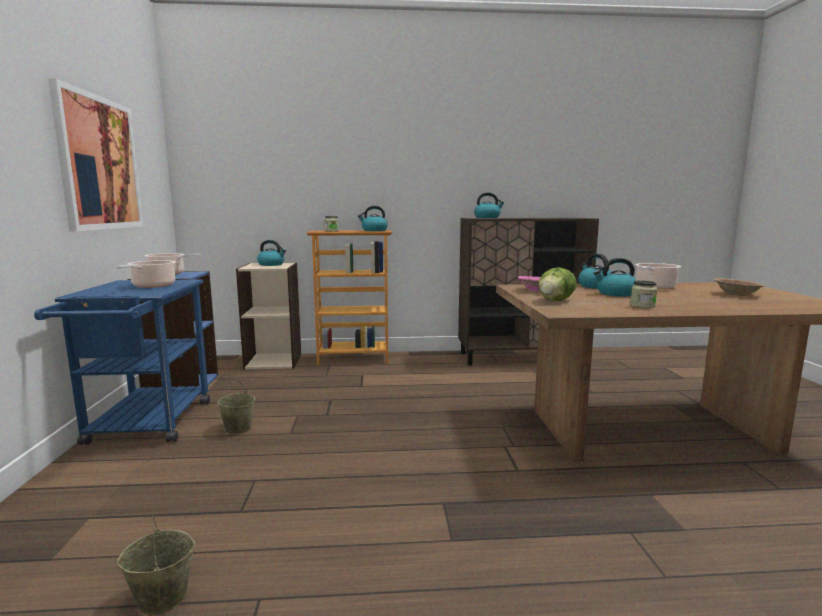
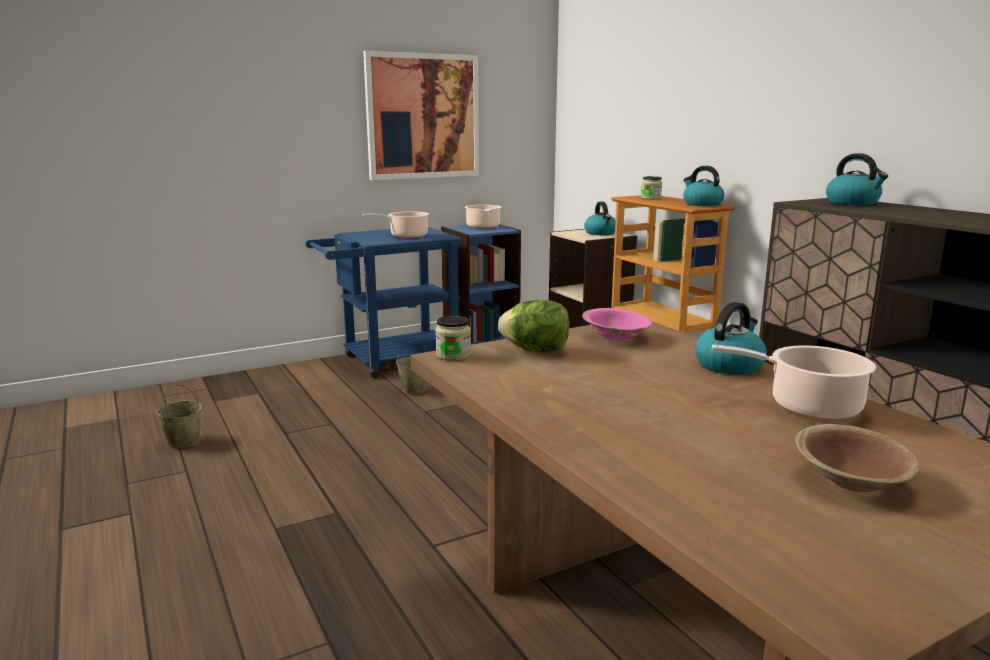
camera: 65 degrees right, 5 degrees up
(615, 293) = (664, 379): kettle -> none
(642, 306) = (559, 397): jar -> jar (453, 355)

